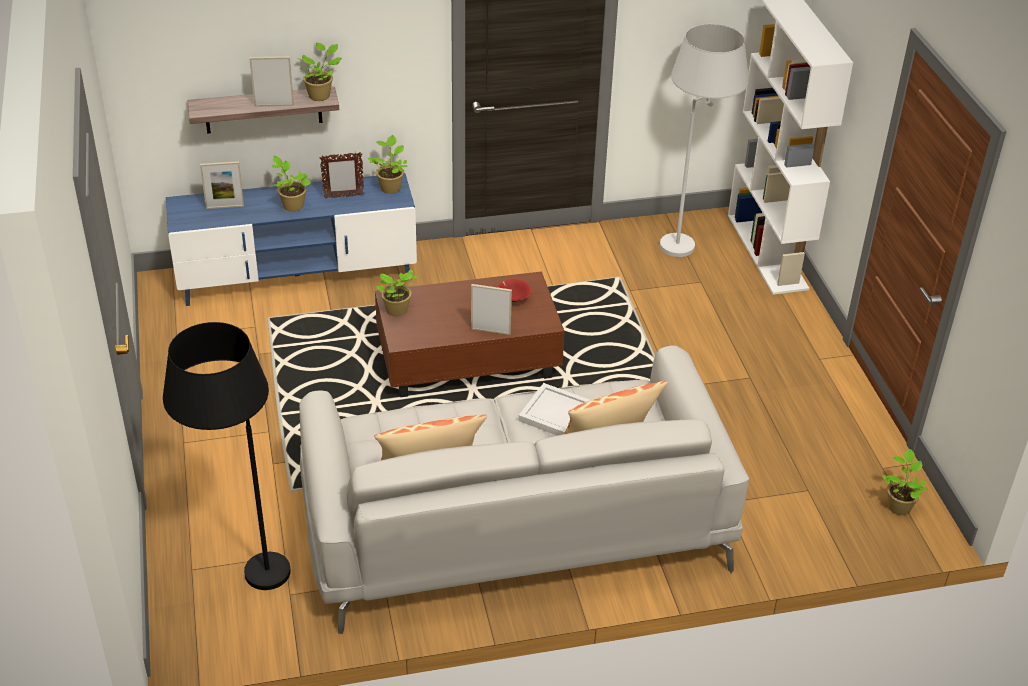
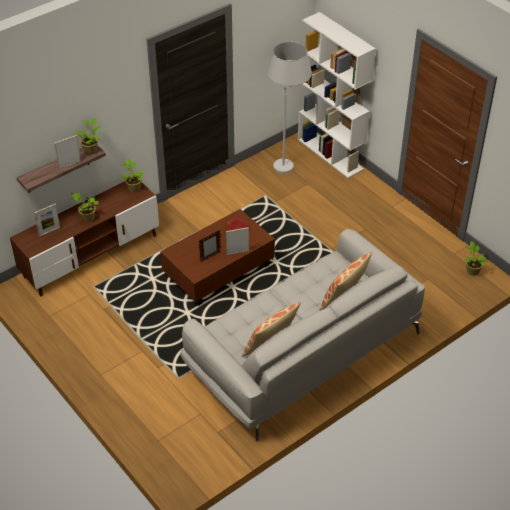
camera: 25 degrees left, 5 degrees up
(242, 570) = (184, 430): black floor lamp -> none
(297, 276) = (91, 256): blue tv stand -> brown tv stand
(343, 196) = (112, 202): picture frame -> picture frame (210, 257)
(397, 311) = (181, 259): potted plant -> none
(555, 412) = (306, 286): white tray -> none

